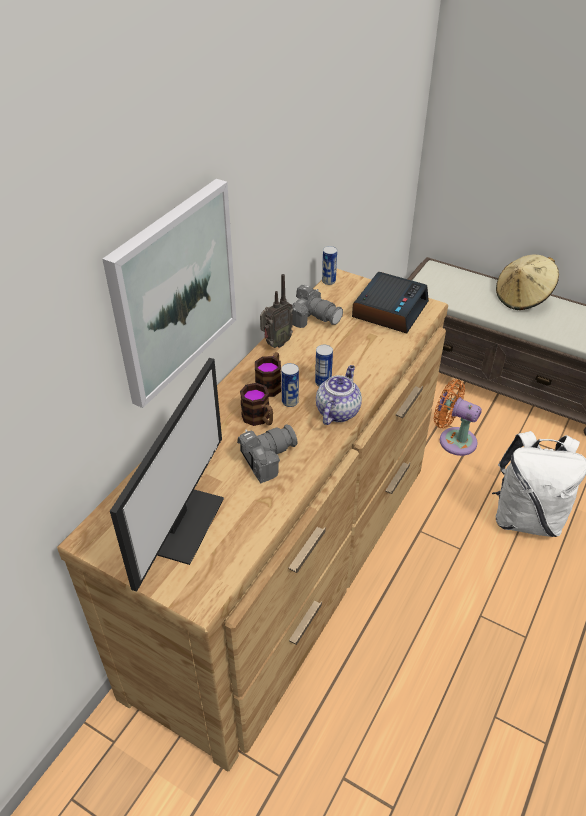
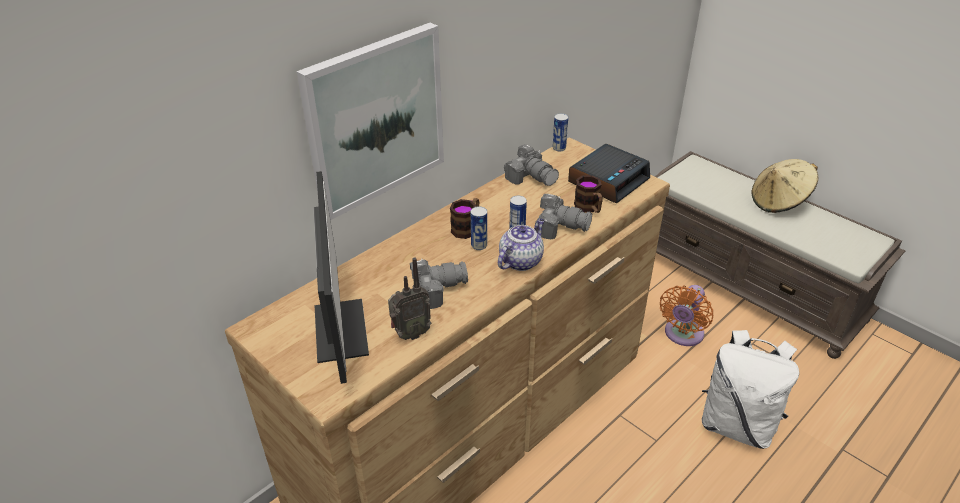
camera: 15 degrees right, 5 degrees down
(182, 522) = (338, 329): monitor -> monitor turned 45 degrees counterclockwise
(259, 419) = (444, 255): mug -> mug (589, 208)
(275, 344) = (486, 194): radio -> radio (410, 334)
(361, 367) = (560, 226): none -> camera
(453, 440) = (682, 335): orange fan -> orange fan turned 105 degrees counterclockwise

